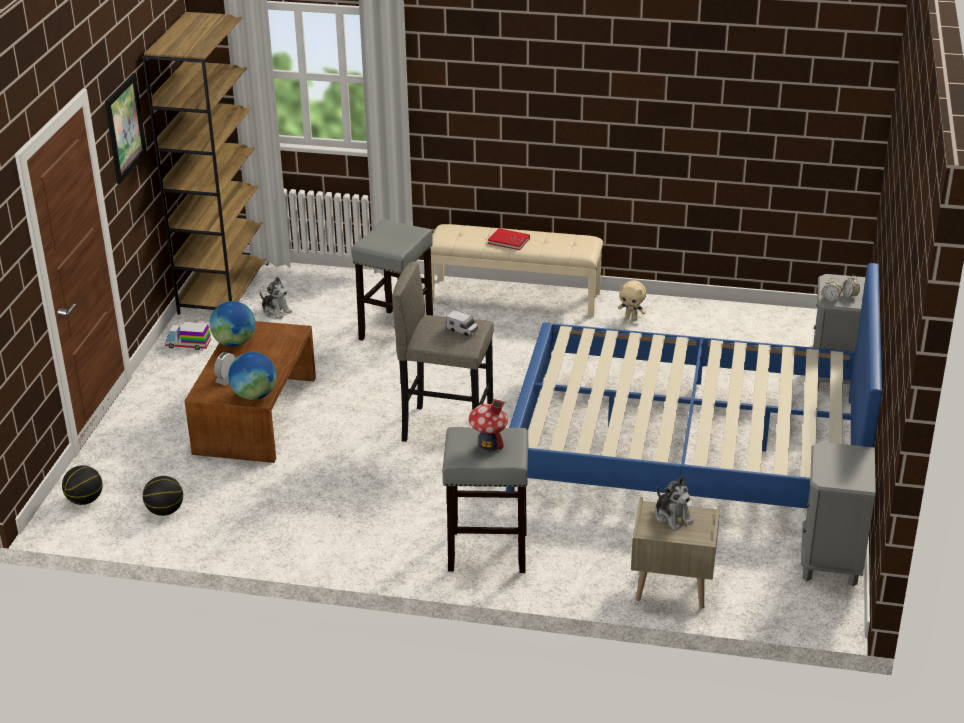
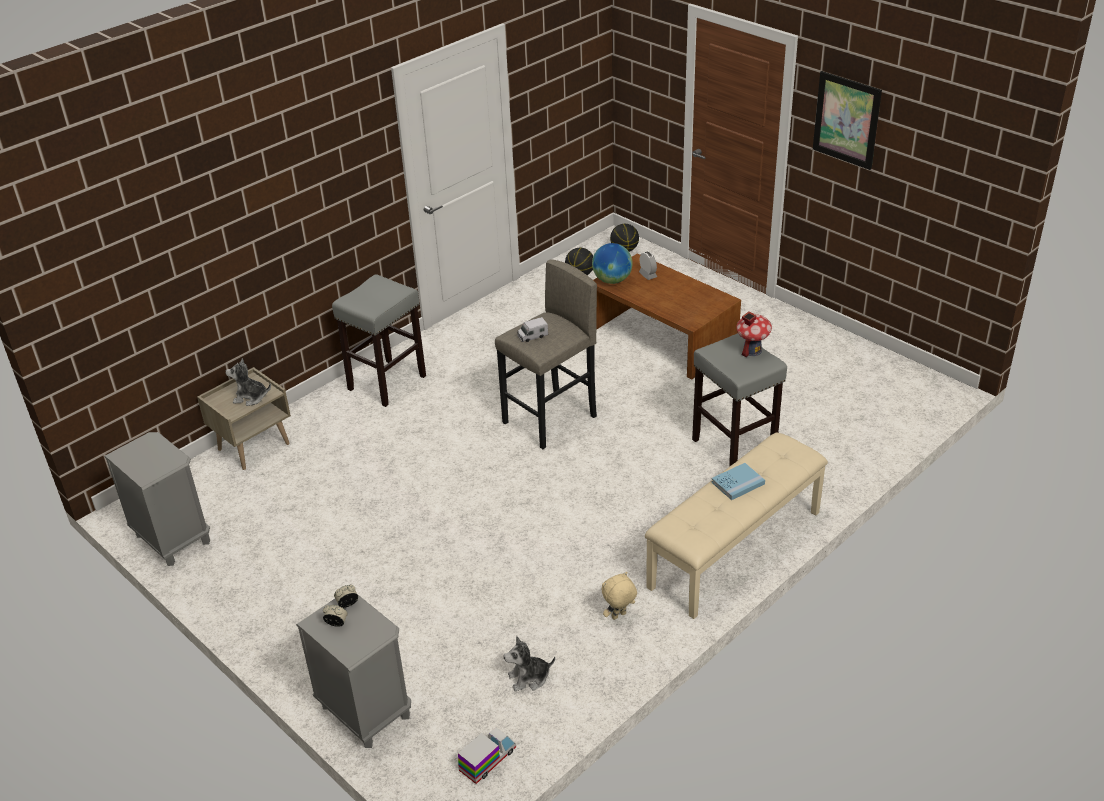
camera: 125 degrees right, 5 degrees up
(188, 344) = (805, 333): toy truck -> toy truck (488, 760)
(223, 288) = (898, 375): brown bookcase -> none
(234, 343) = (699, 290): globe -> none
(276, 311) = (828, 391): plush toy -> plush toy (529, 678)
(488, 445) = (374, 296): toy house -> toy house (752, 350)
(508, 241) = (738, 483): red book -> blue book
(689, 447) = (381, 540): blue bed -> none

